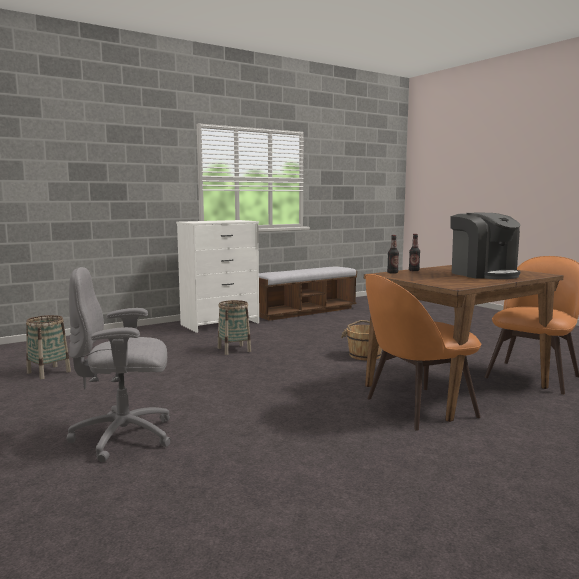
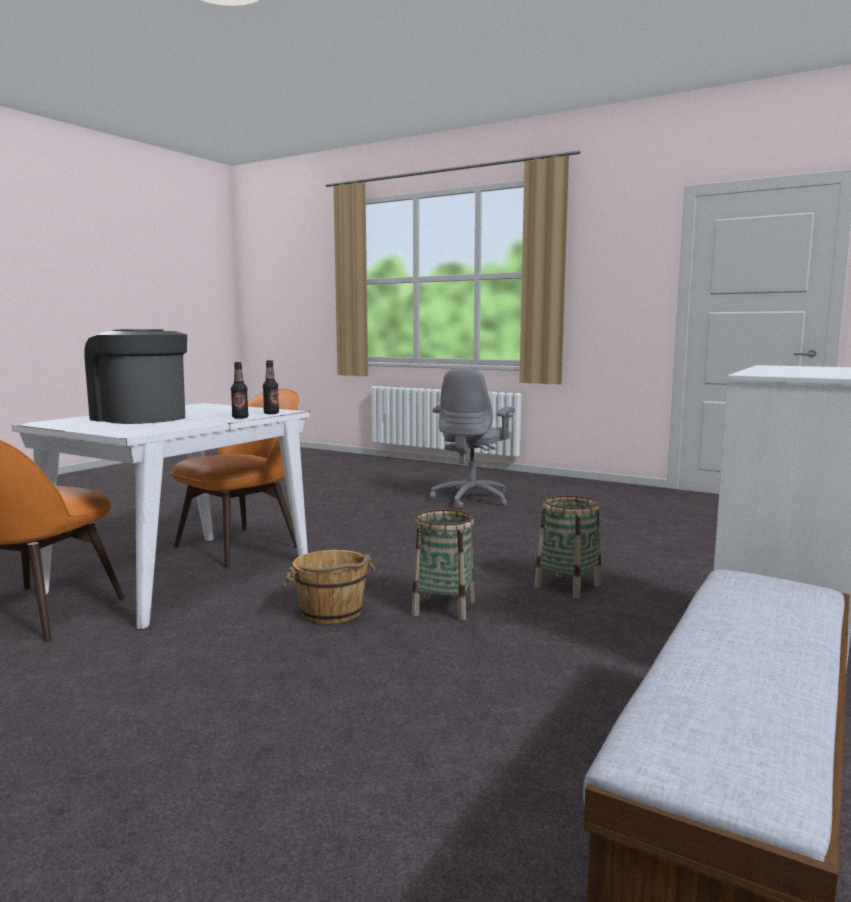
camera: 155 degrees right, 0 degrees up
(49, 372) = (684, 523): basket -> basket (443, 608)
(125, 437) = (472, 499): grey office chair -> grey office chair turned 150 degrees clockwise
(457, 386) = (180, 577): brown dining table -> white dining table

